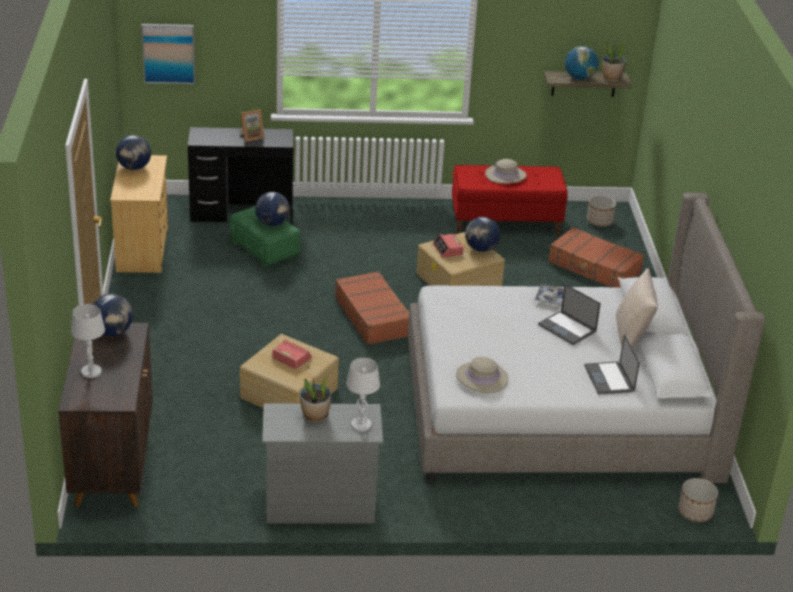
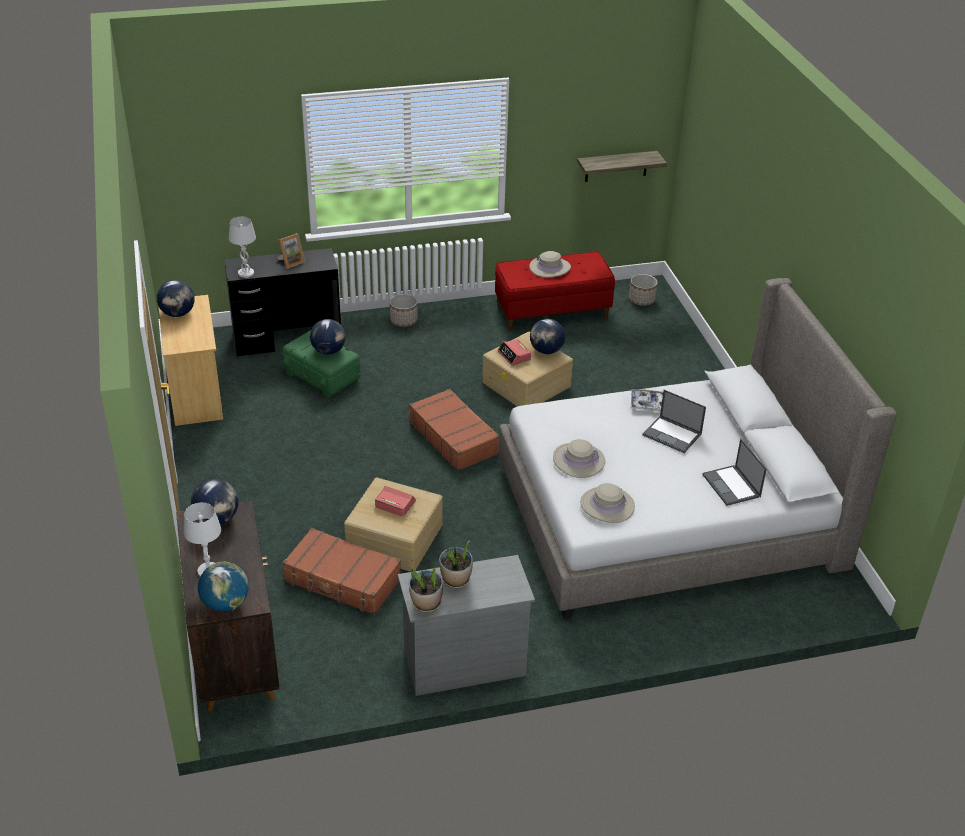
camera: 10 degrees left, 5 degrees up
(168, 53) = (192, 185): picture -> none
(361, 425) = (506, 583): white table lamp -> white table lamp (246, 273)
(468, 337) = (578, 460): none -> beige hat
(579, 78) = (614, 162): globe -> globe (225, 604)
(594, 268) = (652, 351): brown suitcase -> brown suitcase (342, 581)
(611, 78) = (645, 158): potted plant -> potted plant (426, 604)
(632, 337) = (737, 435): beige pillow -> none
(695, 512) = (832, 607): planter -> planter (403, 320)

